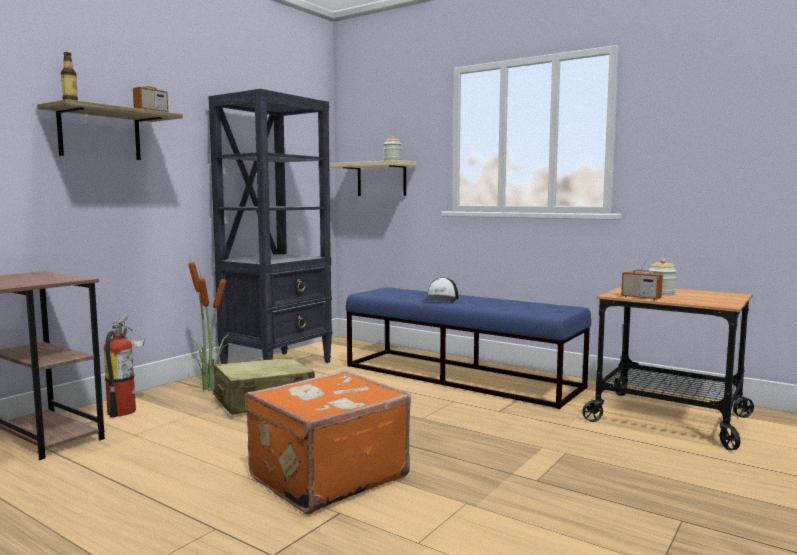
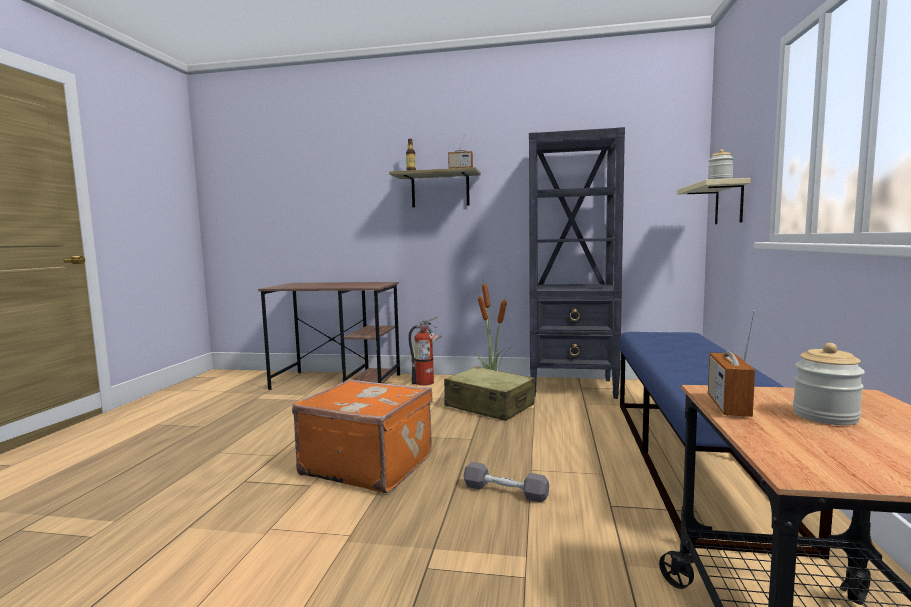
camera: 65 degrees right, 0 degrees up
(441, 299) = (673, 354): cap -> none
(449, 433) = (505, 491): none -> grey dumbbell

